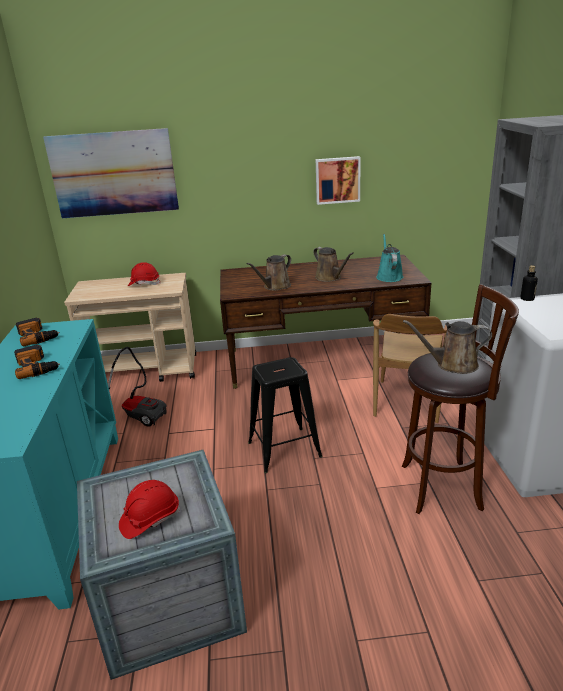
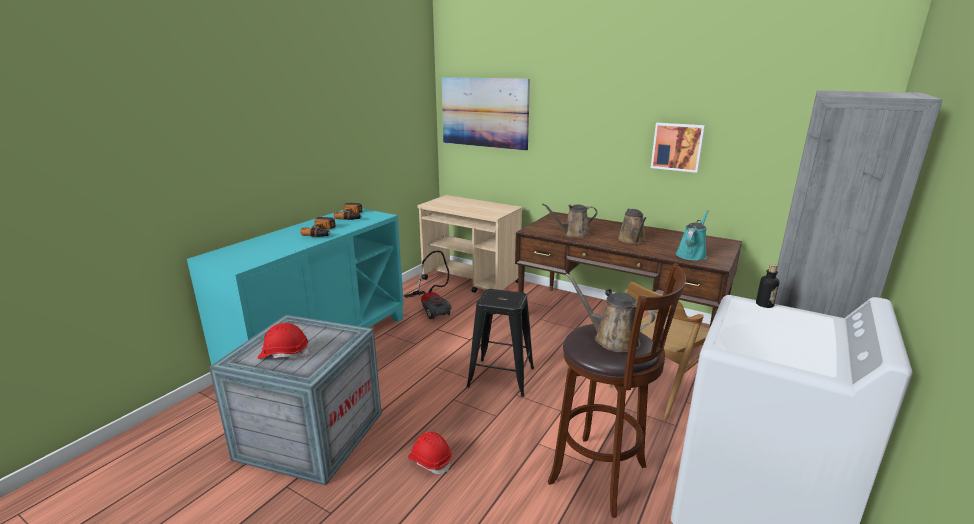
camera: 35 degrees right, 5 degrees down
(144, 284) = (482, 207): red hard hat -> red hard hat (430, 460)

